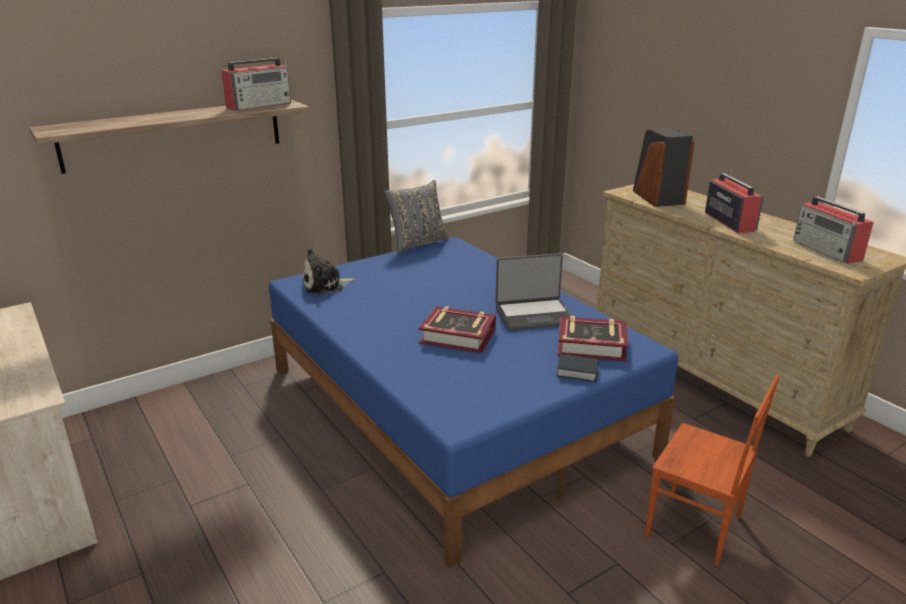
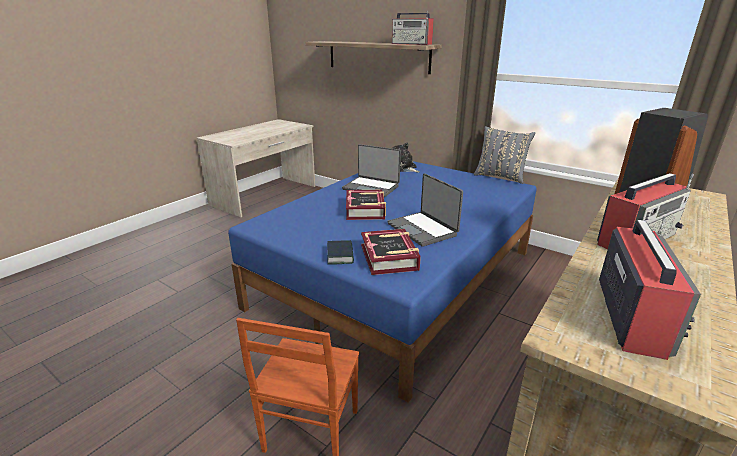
camera: 70 degrees right, 0 degrees up
(383, 319) = (371, 187): none -> laptop
(827, 250) = (631, 315): radio -> radio turned 150 degrees clockwise

